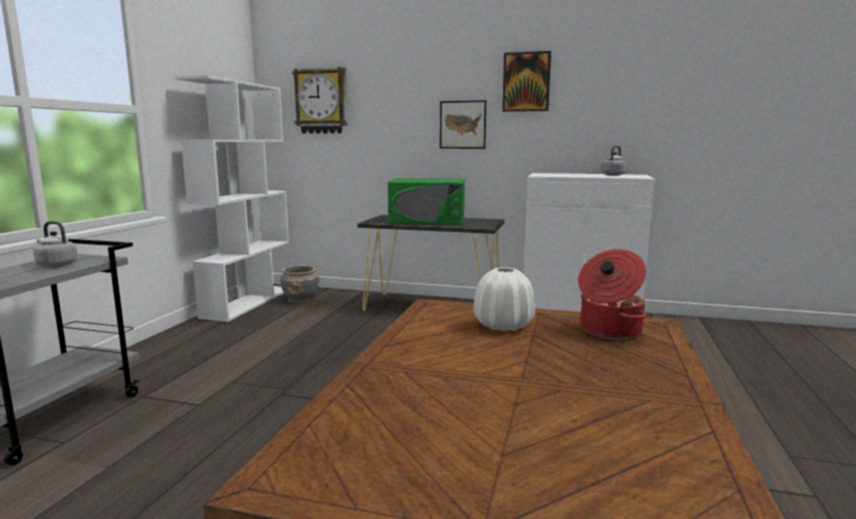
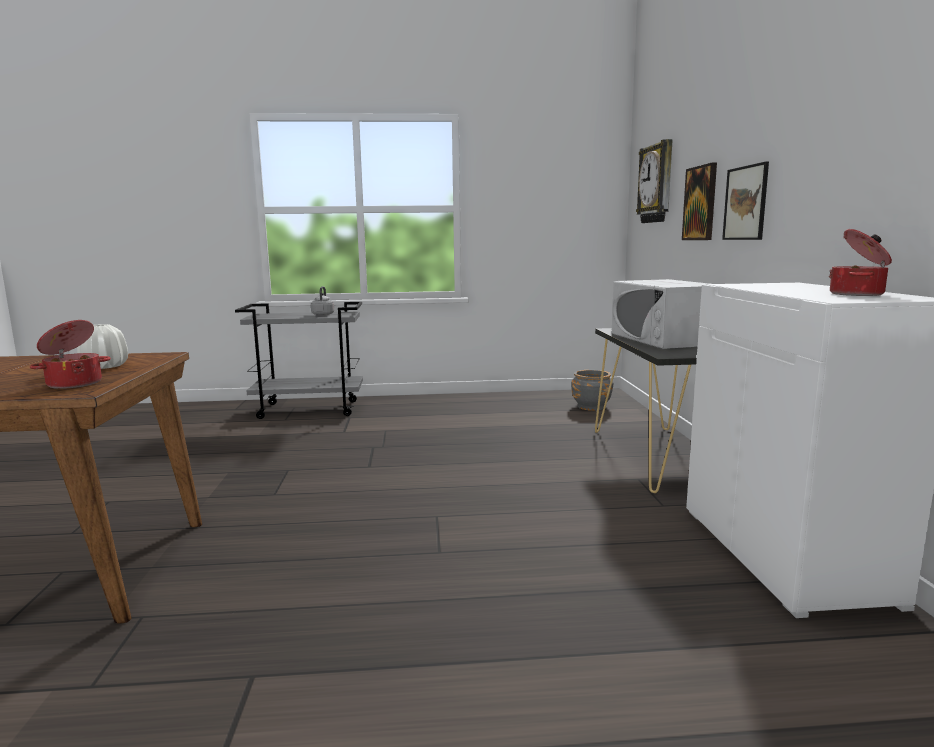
camera: 70 degrees right, 0 degrees up
(248, 302) = (555, 395): white bookcase -> none
(427, 220) = (664, 339): green microwave -> white microwave
(526, 82) = (811, 121): picture -> picture (700, 203)
(614, 175) = (858, 294): grey kettle -> cooking pot

